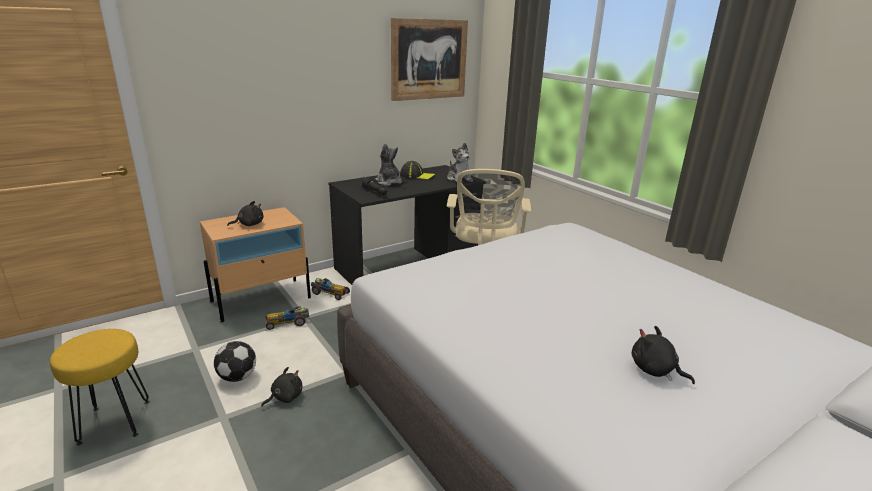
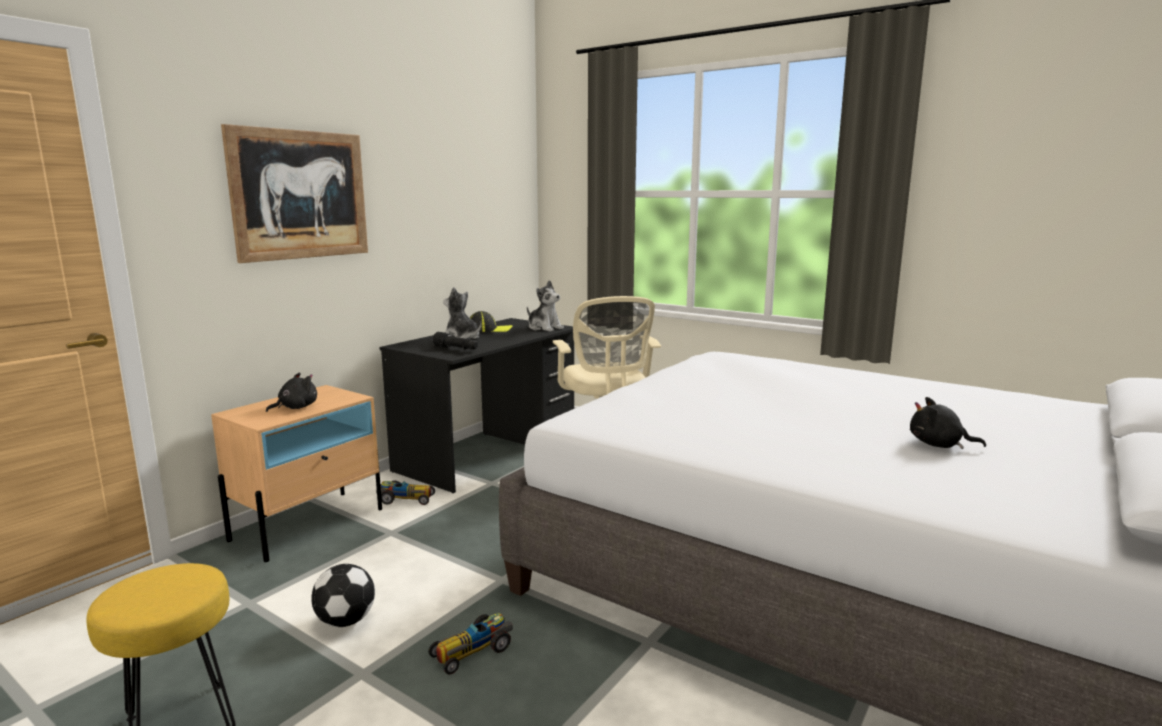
camera: 20 degrees left, 10 degrees down
(285, 397) = (437, 627): black plush toy -> none
(288, 322) = (371, 542): toy car -> toy car (474, 650)
(429, 59) = (485, 184): picture -> picture (300, 195)

